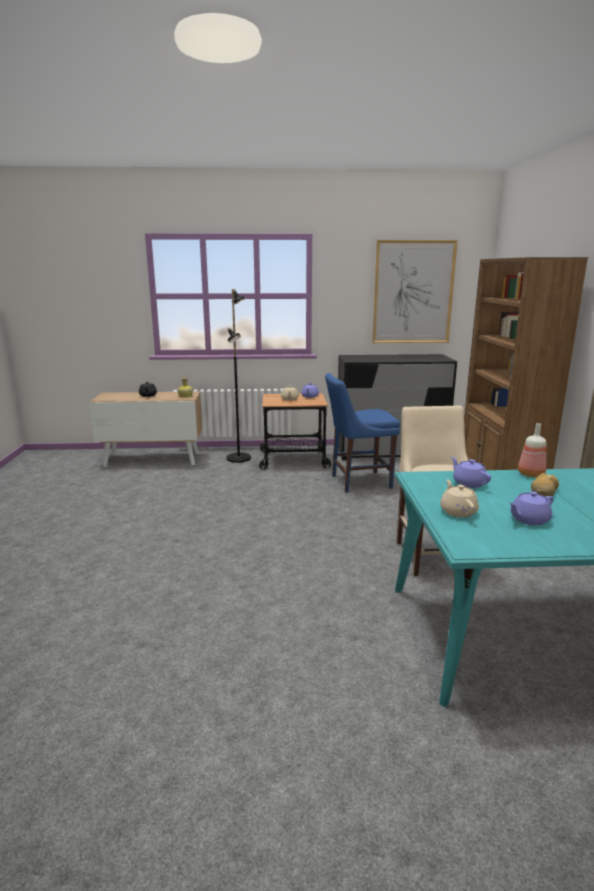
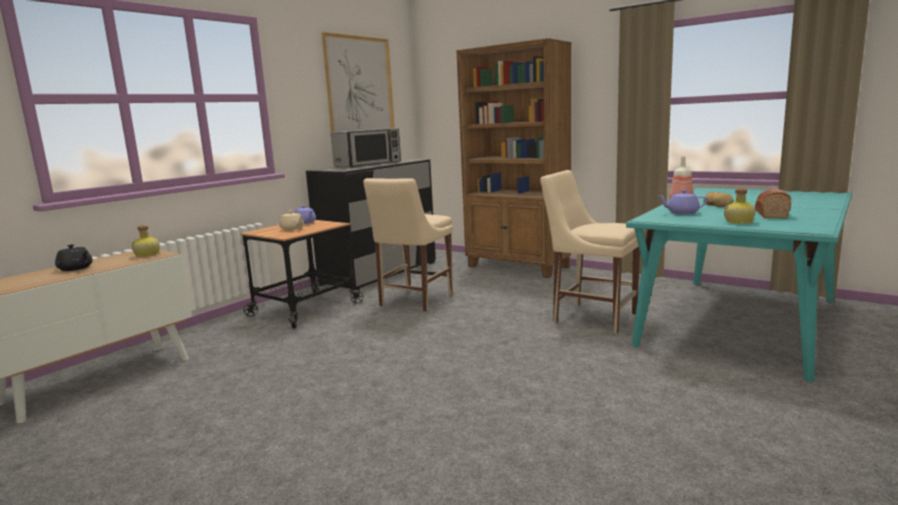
camera: 50 degrees left, 5 degrees down
(239, 458) = (235, 331): black floor lamp -> none
(358, 481) = (414, 300): blue chair -> beige chair
(393, 357) = (368, 164): none -> microwave
(457, 511) = (739, 222): beige teapot -> bottle
(528, 520) = (770, 214): purple teapot -> bread

